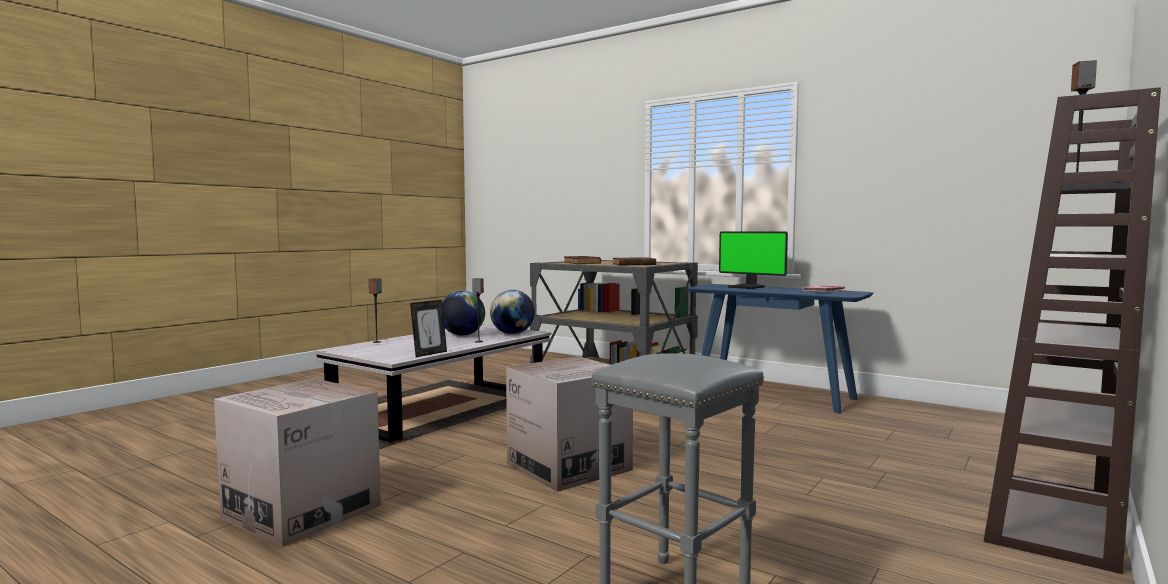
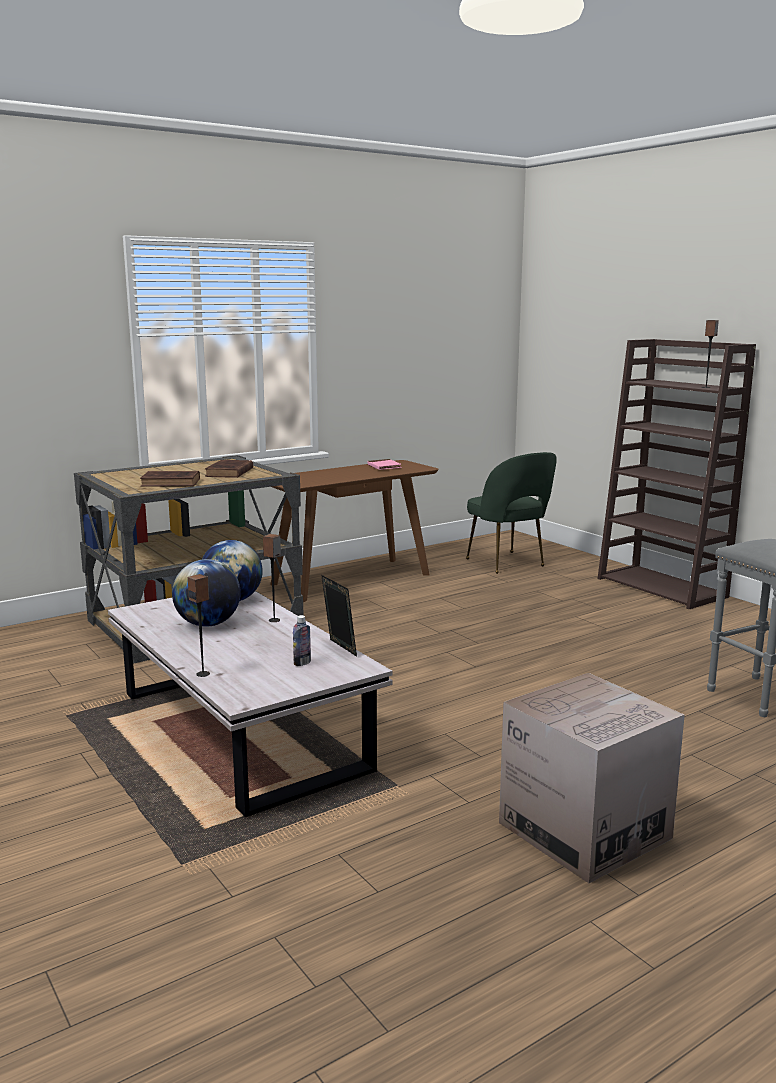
camera: 70 degrees left, 10 degrees up
(399, 351) = (302, 663): none -> bottle
(569, 467) = (510, 691): cardboard box -> none
(747, 287) = (315, 475): monitor -> none
(773, 394) = (351, 579): blue console table -> brown console table
(948, 436) = (508, 564): none -> green chair

